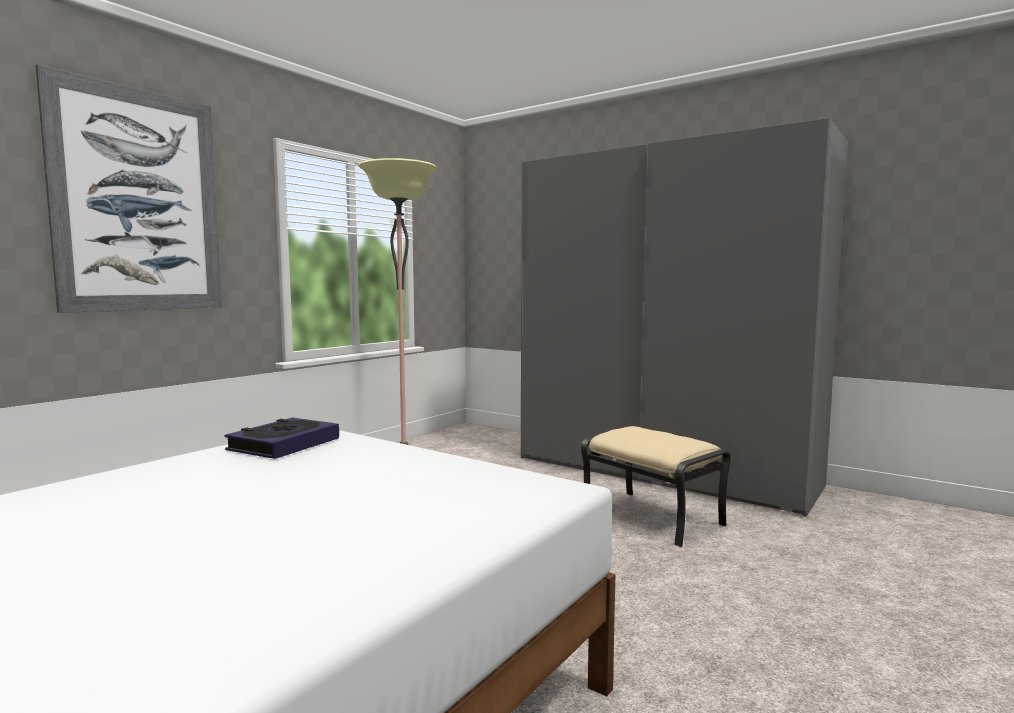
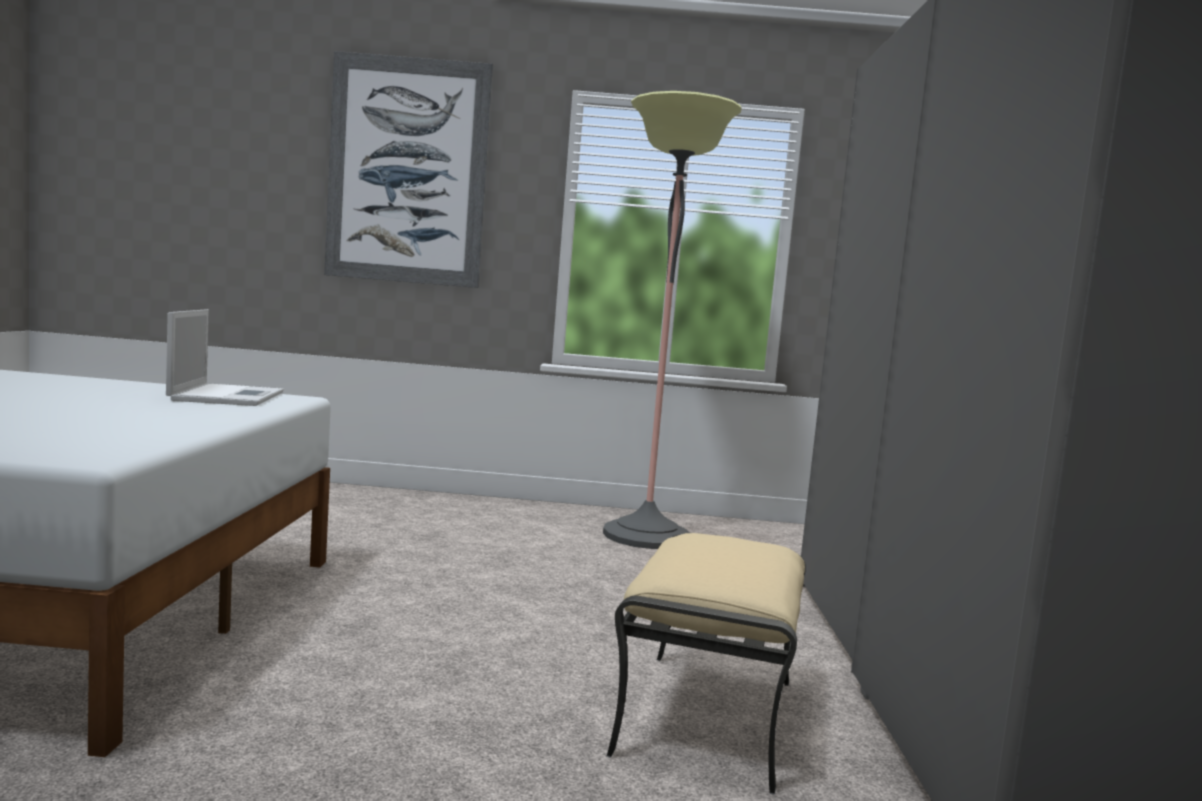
camera: 55 degrees right, 0 degrees up
(284, 445) = (228, 396): book -> laptop

